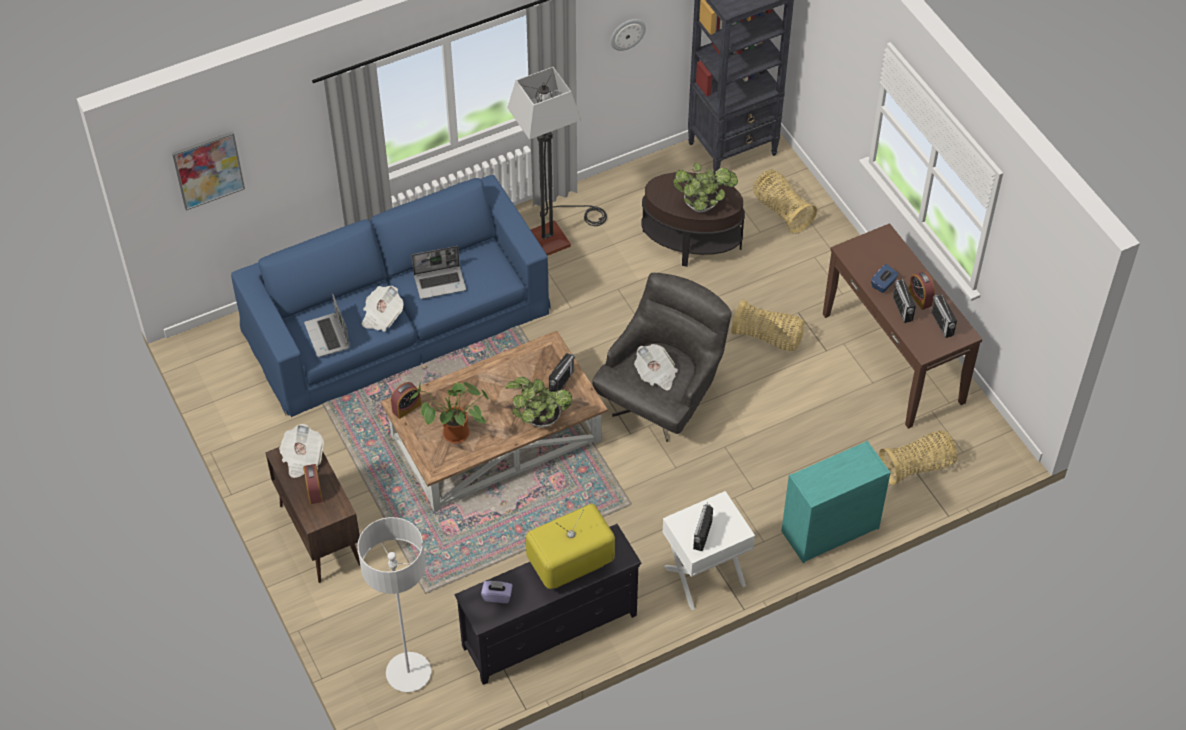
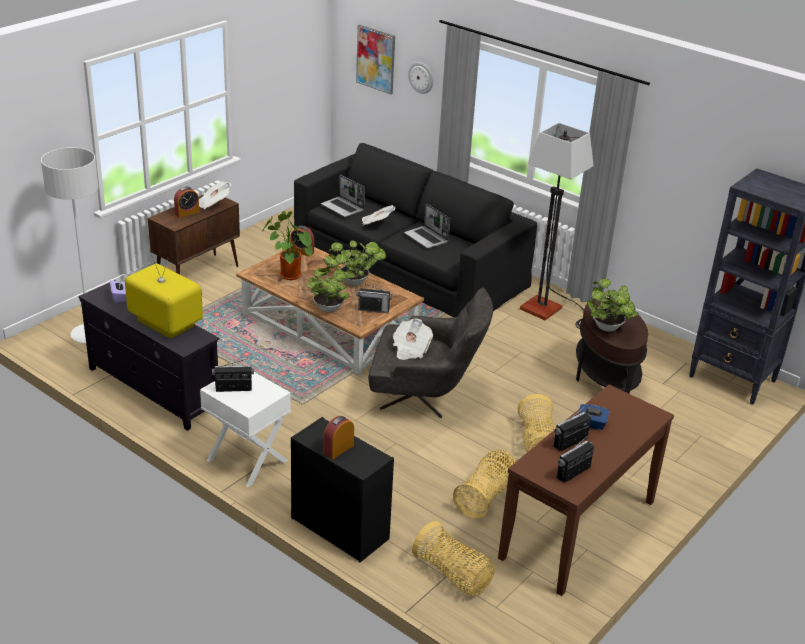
camera: 65 degrees right, 20 degrees down
(328, 336) = (343, 208): laptop -> laptop turned 90 degrees counterclockwise
(396, 320) = (409, 263): blue sofa -> black sofa
(499, 379) = (356, 282): none -> potted plant
(627, 33) = (686, 181): wall clock -> wall clock (421, 77)
(781, 211) = (691, 421): basket -> basket (486, 496)
(829, 530) = (338, 528): turquoise dresser -> black dresser
(920, 298) = (594, 451): alarm clock -> alarm clock (338, 449)

